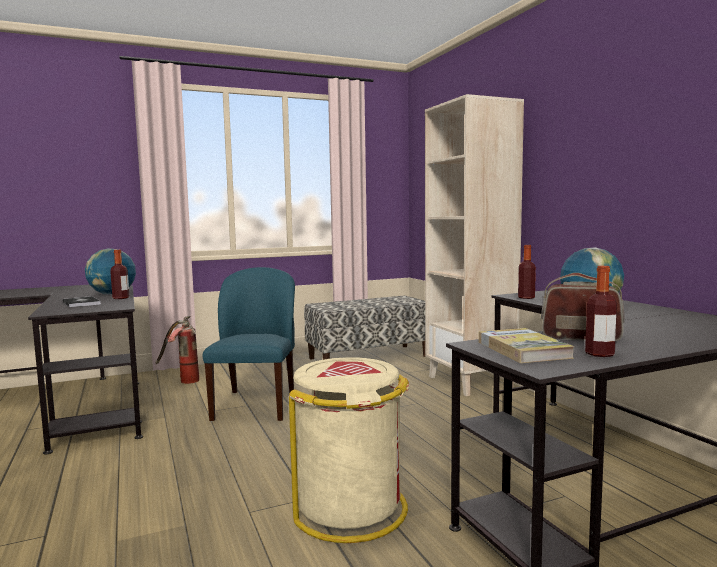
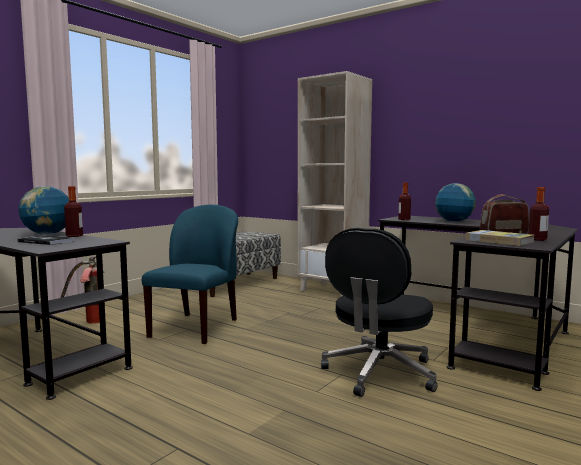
camera: 30 degrees left, 0 degrees up
(256, 404) = (195, 328): blue chair -> blue chair turned 45 degrees clockwise
(351, 509) = (379, 373): beige trash can -> black office chair

